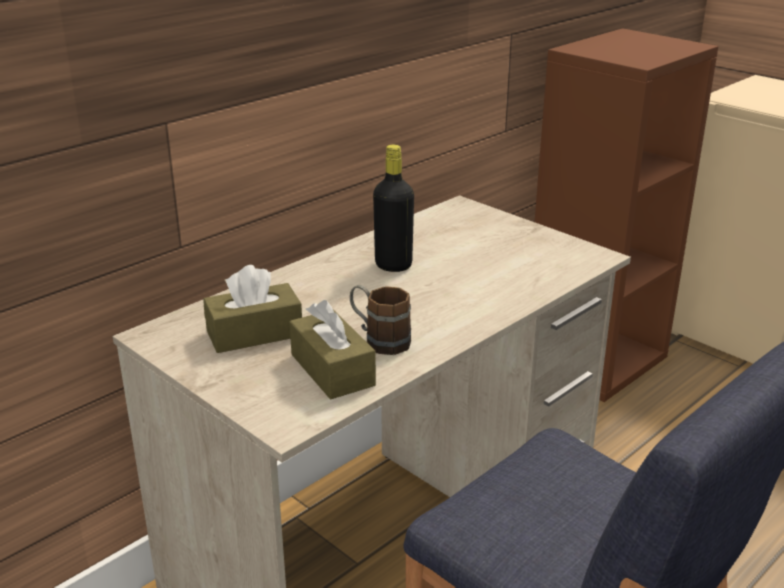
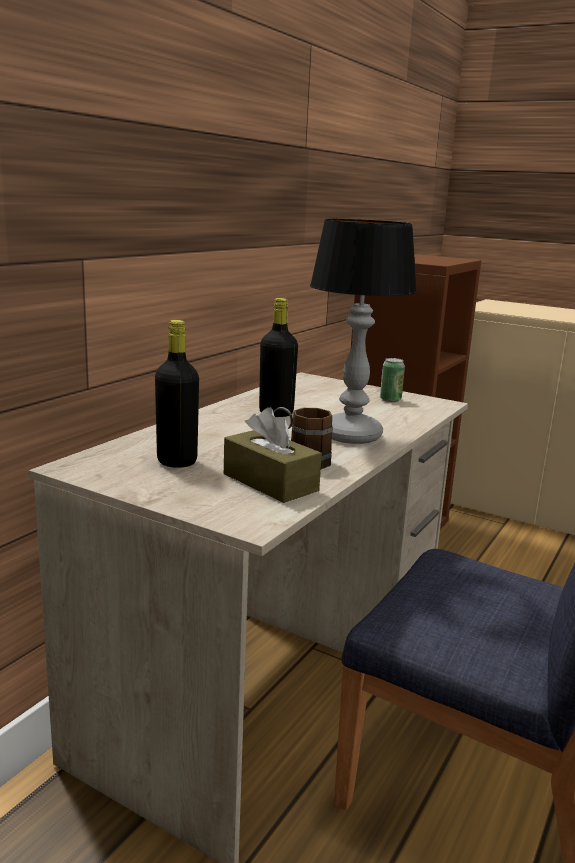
camera: 15 degrees left, 10 degrees down
(254, 333) = (177, 461): brown tissue box -> black bottle
(457, 304) = (351, 435): none -> table lamp
(538, 247) = (390, 400): none -> can

